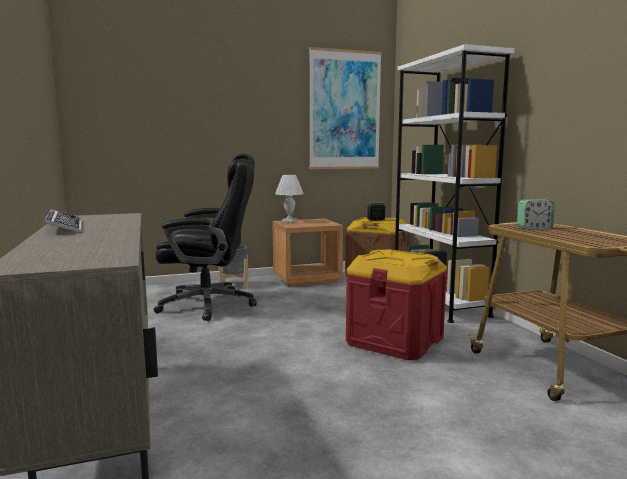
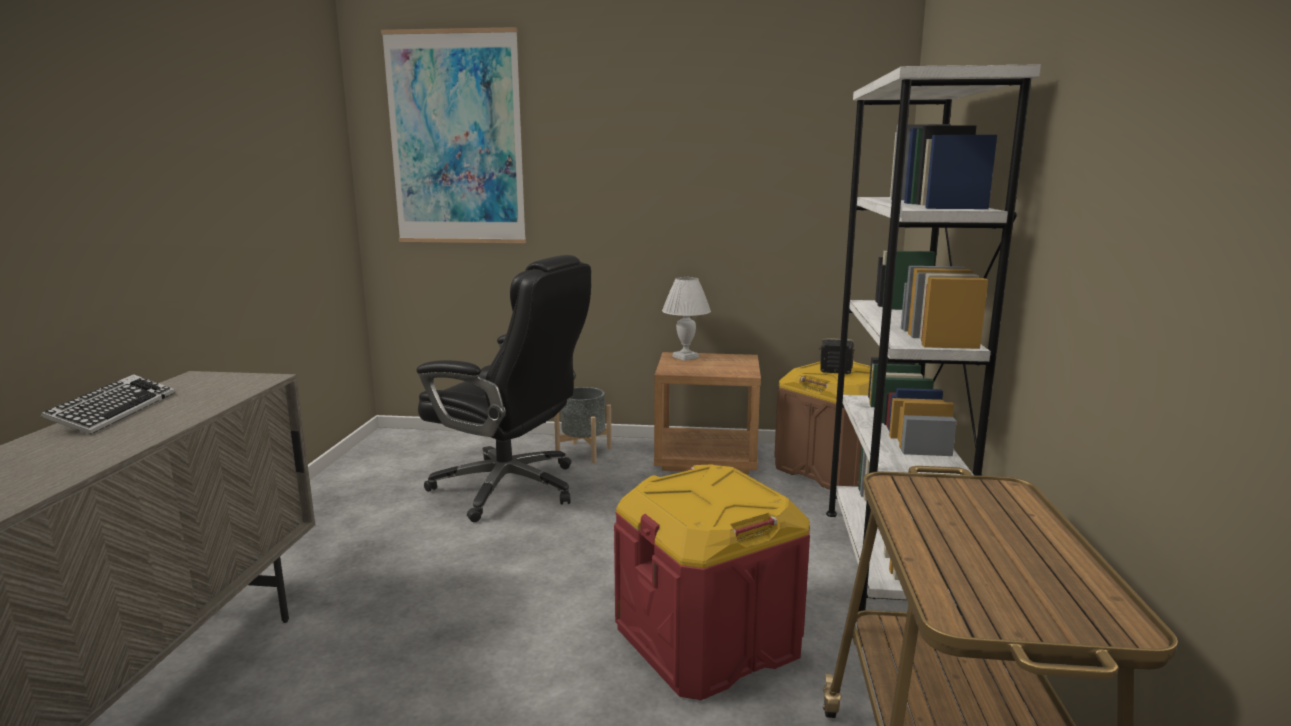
camera: 25 degrees right, 5 degrees up
(344, 110) = (805, 162): picture -> picture (456, 139)
(534, 228) = (953, 503): alarm clock -> none

